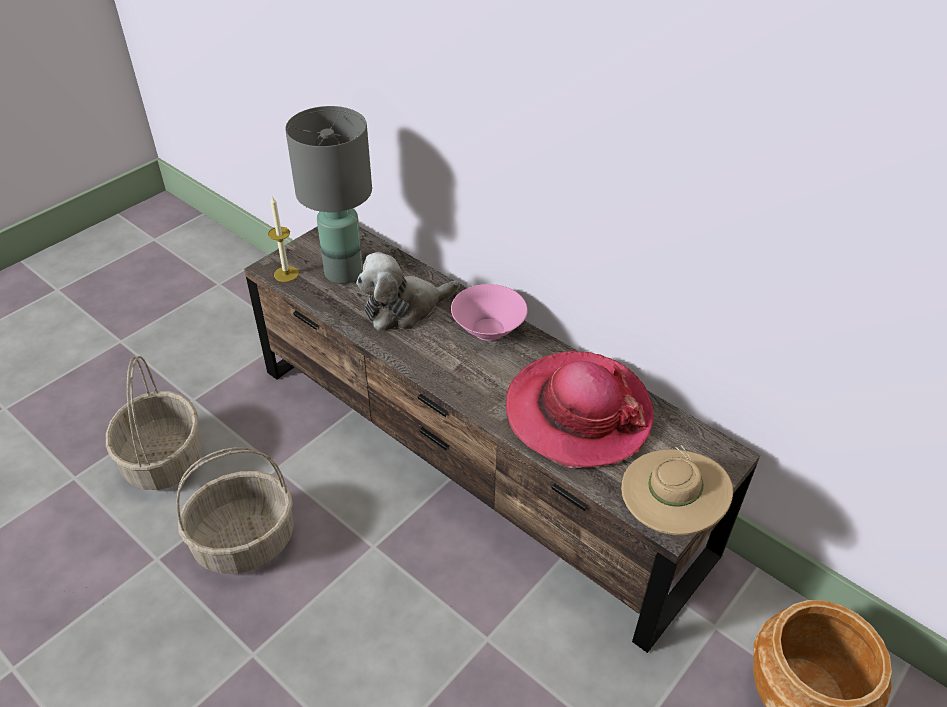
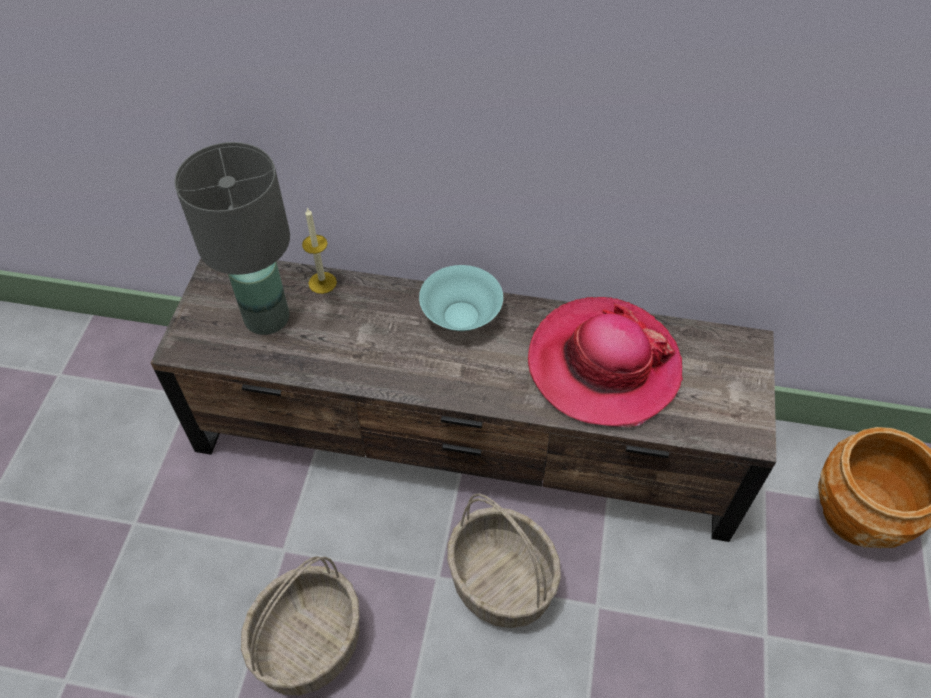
camera: 30 degrees left, 10 degrees up
(163, 459) = (153, 605): basket -> basket (500, 581)
(286, 274) = (204, 347): candle -> candle (322, 282)
(404, 308) = (362, 331): plush toy -> none
(488, 330) = (461, 316): pink bowl -> turquoise bowl
(668, 513) = (743, 426): beige hat -> none

